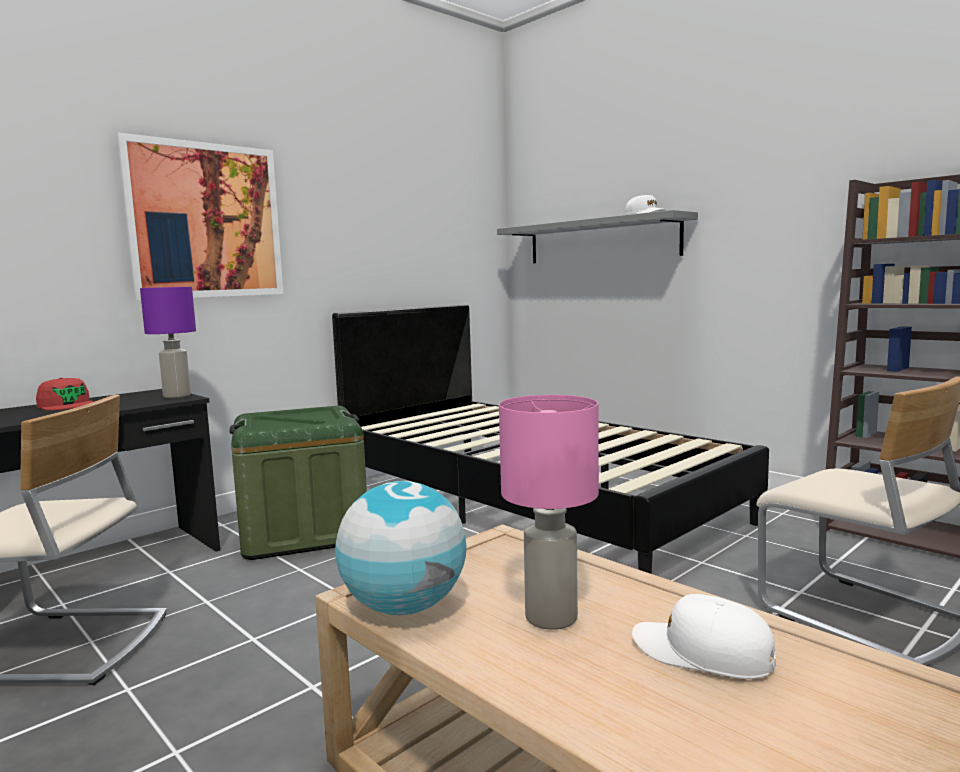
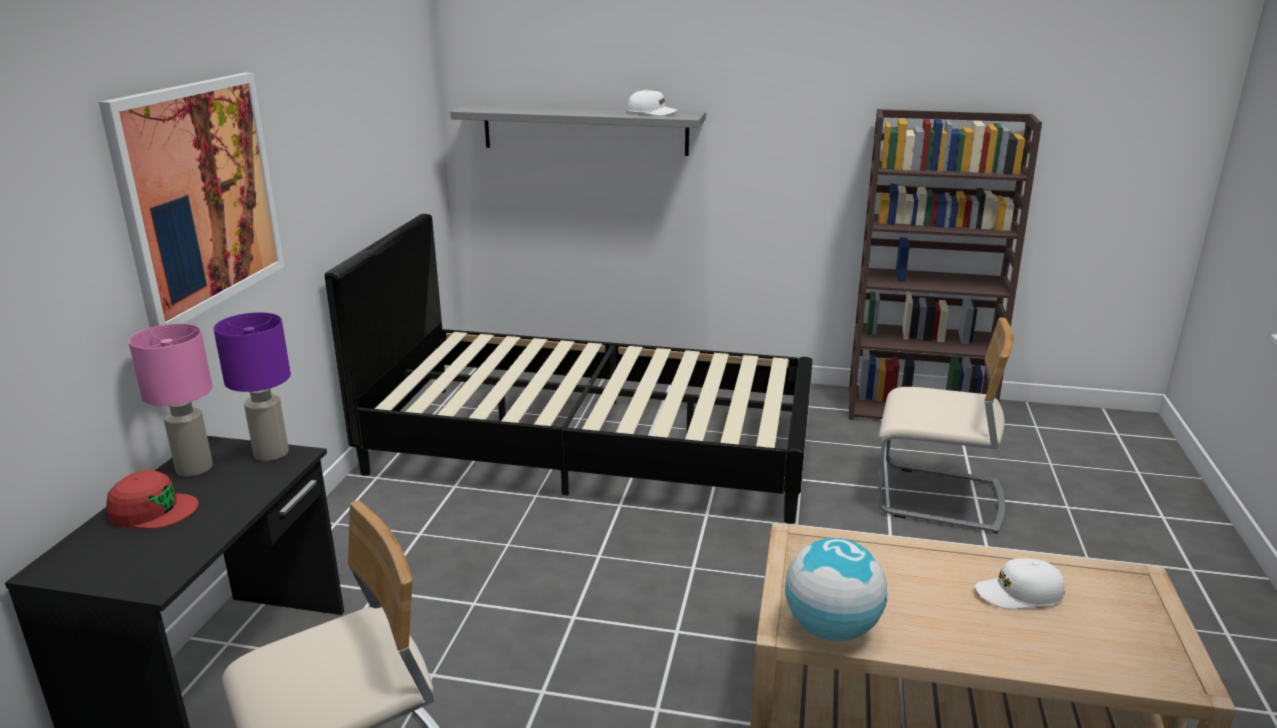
camera: 35 degrees left, 15 degrees up
(303, 532) = (406, 556): green storage box -> none
(549, 617) = (918, 600): pink table lamp -> pink table lamp (193, 469)

